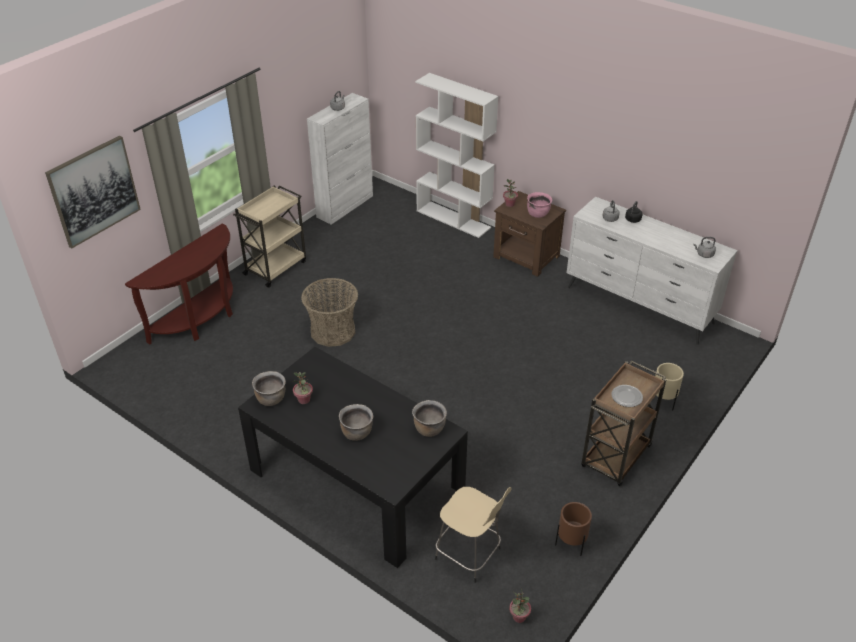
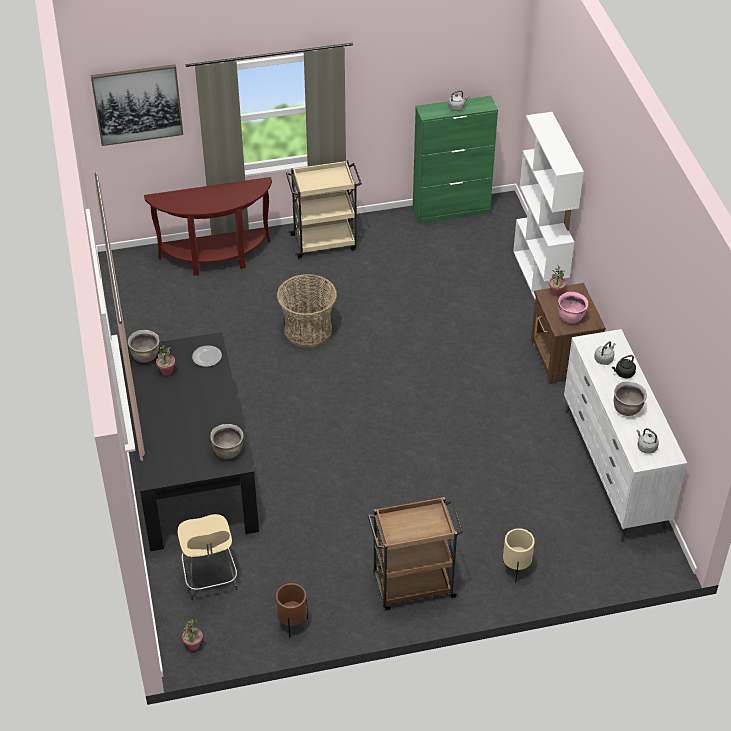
camera: 40 degrees right, 5 degrees up
(345, 206) = (451, 211): white cabinet -> green cabinet
(357, 433) = (174, 420): brown cooking pot -> brown cooking pot (627, 409)
(626, 396) = (409, 526): plate -> plate (207, 357)

